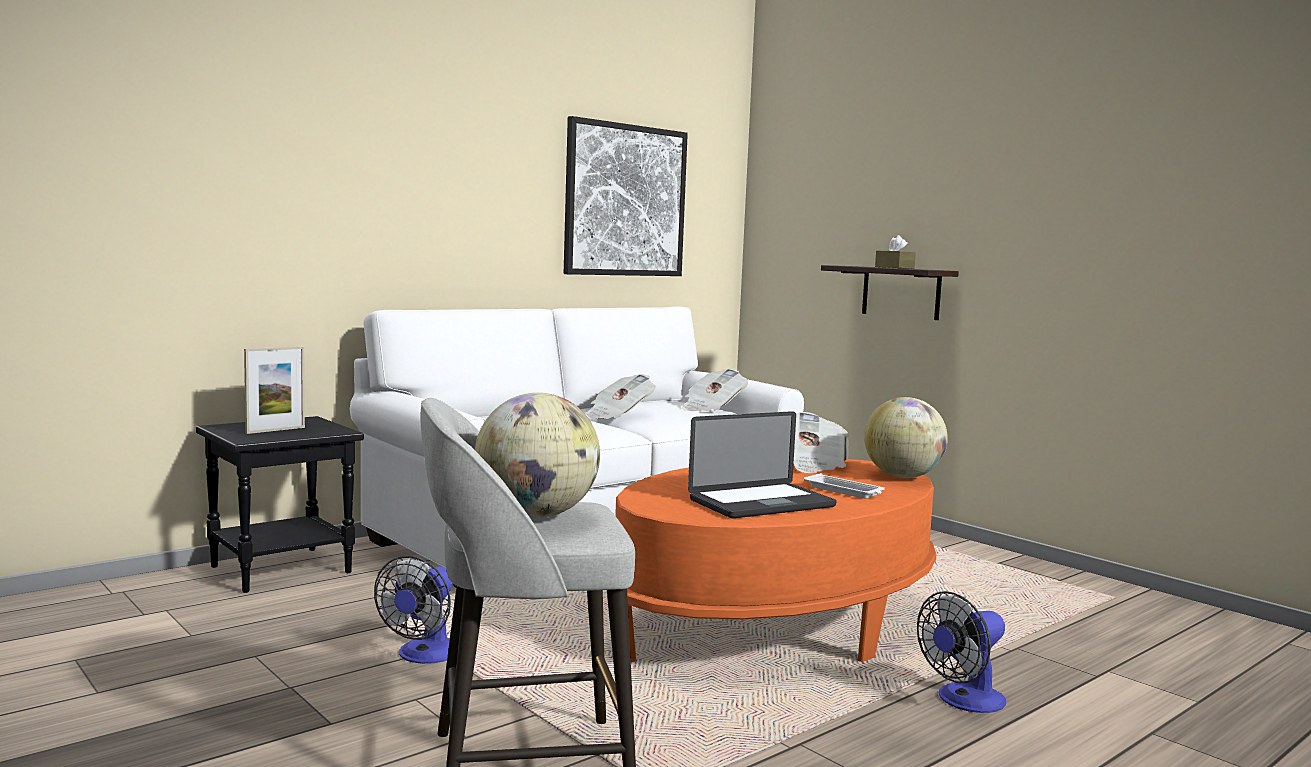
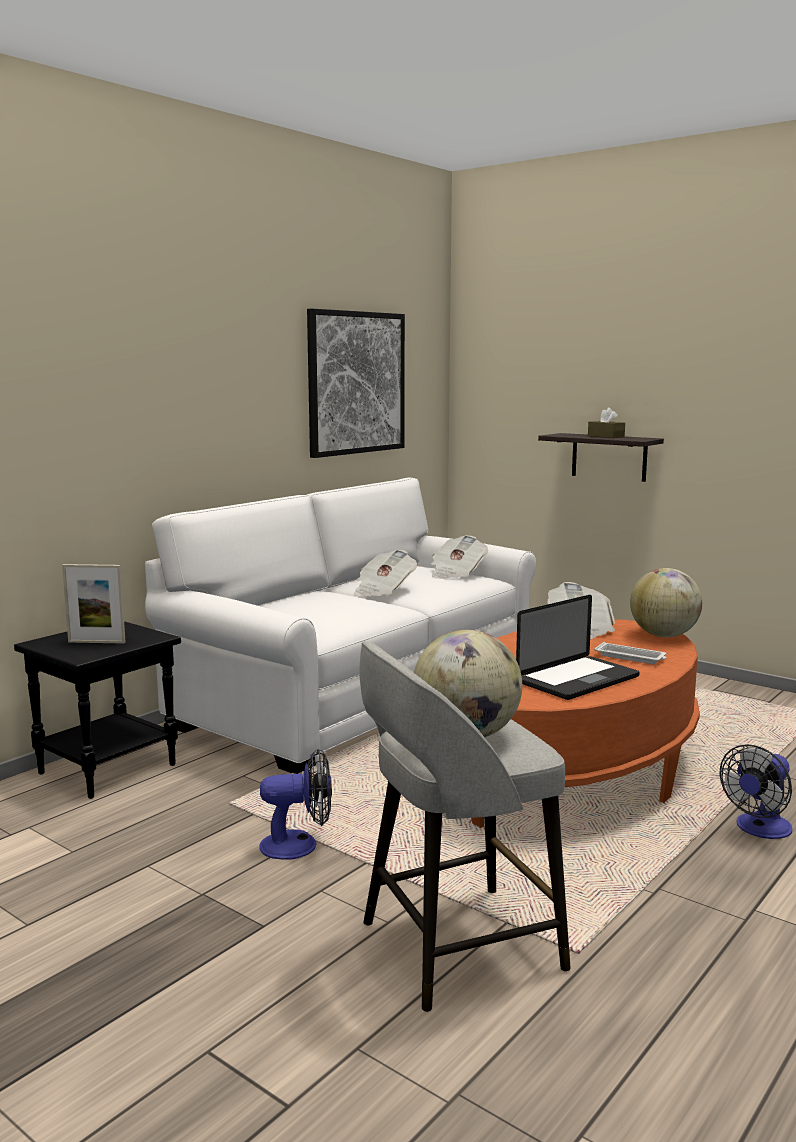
camera: 10 degrees left, 5 degrees up
(275, 430) = (96, 642): picture frame -> picture frame turned 60 degrees clockwise
(424, 655) = (299, 845): fan -> fan turned 105 degrees counterclockwise

